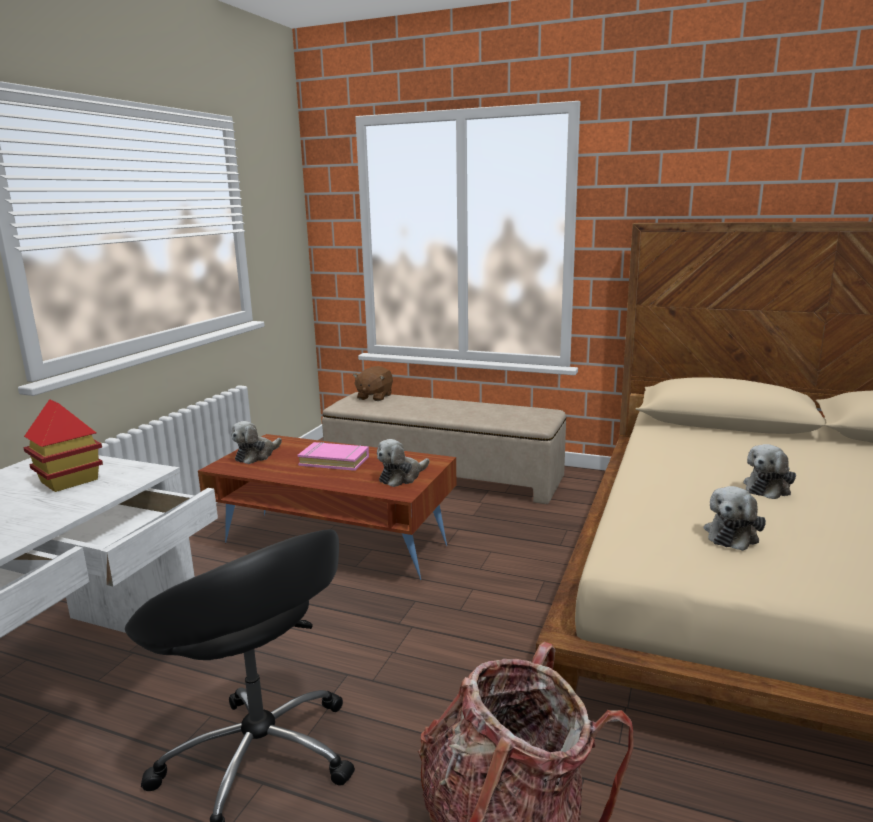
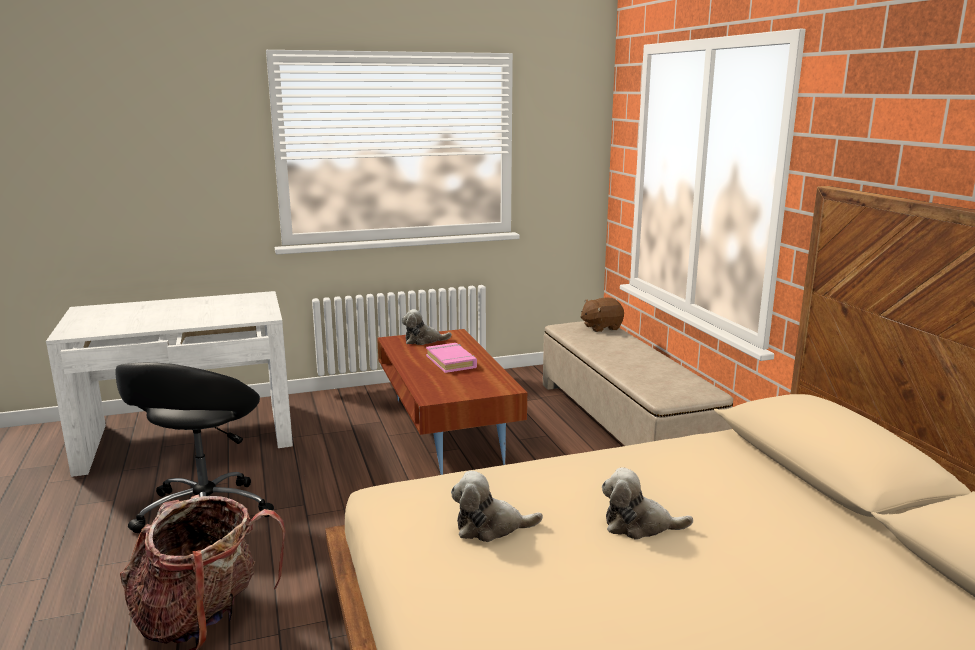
camera: 50 degrees right, 0 degrees up
(69, 481) = (235, 309): toy house -> none
(401, 477) = (457, 389): plush toy -> none

